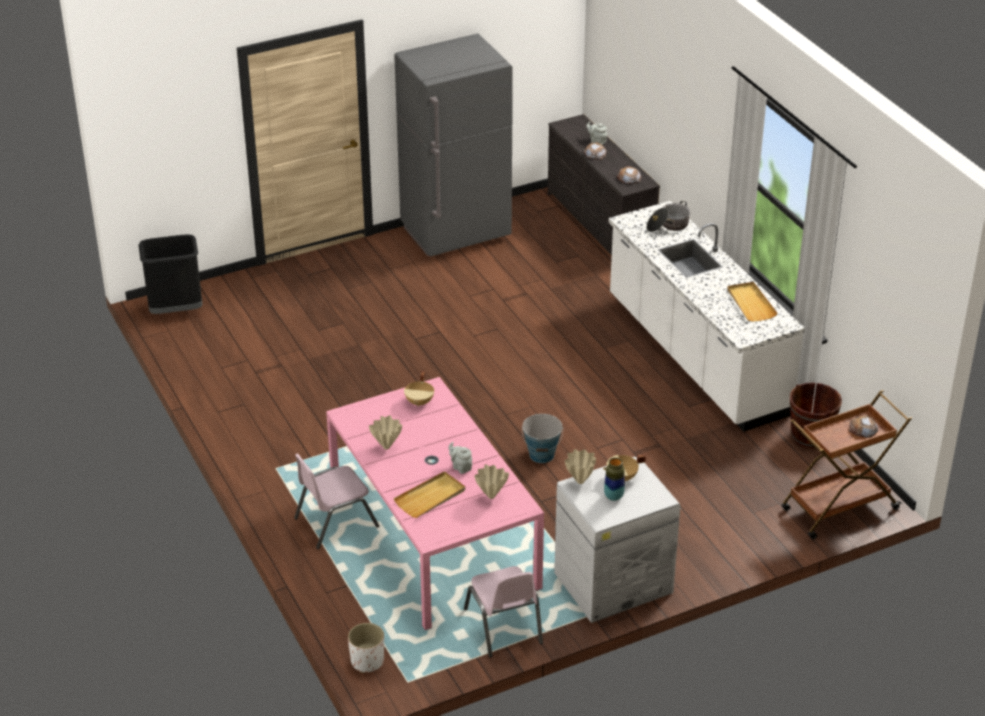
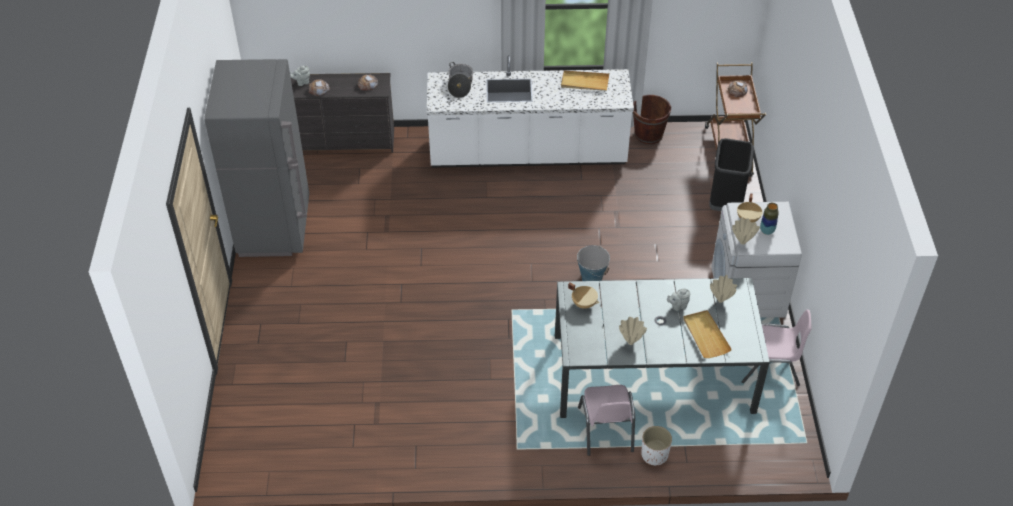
camera: 65 degrees left, 10 degrees up
(175, 310) = (242, 457): black trash can -> black trash can (726, 203)
(367, 661) = (775, 460): white planter -> white planter (654, 454)
(434, 536) = (652, 373): pink dining table -> grey dining table

